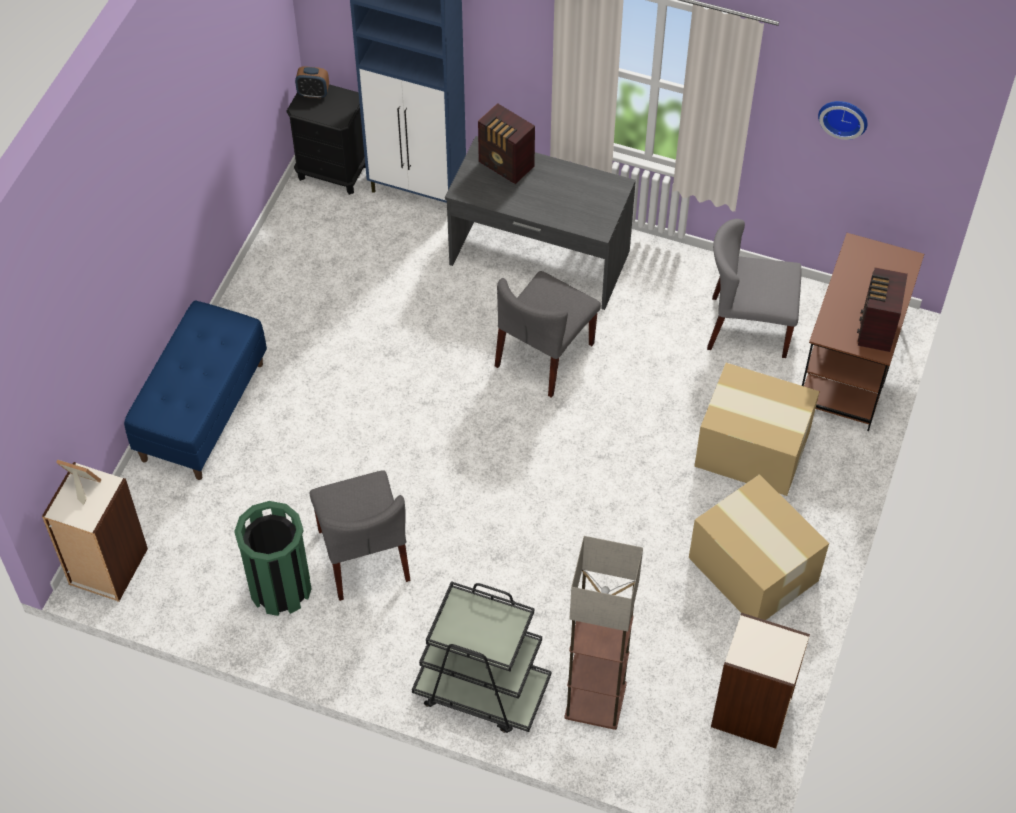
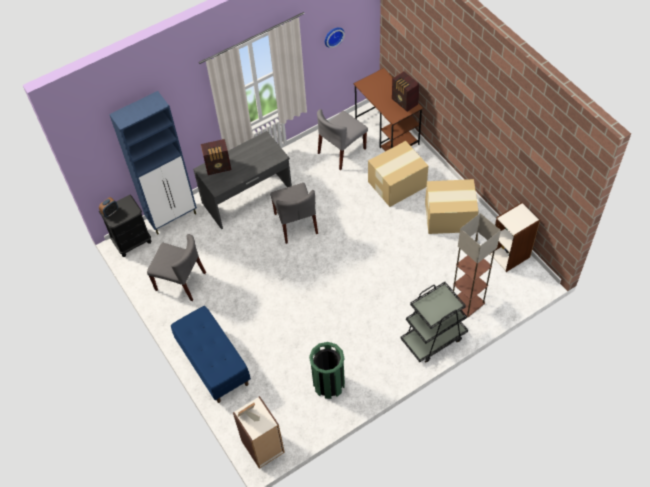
camera: 50 degrees left, 0 degrees up
(364, 556) = (338, 343): grey chair -> grey chair (181, 281)

